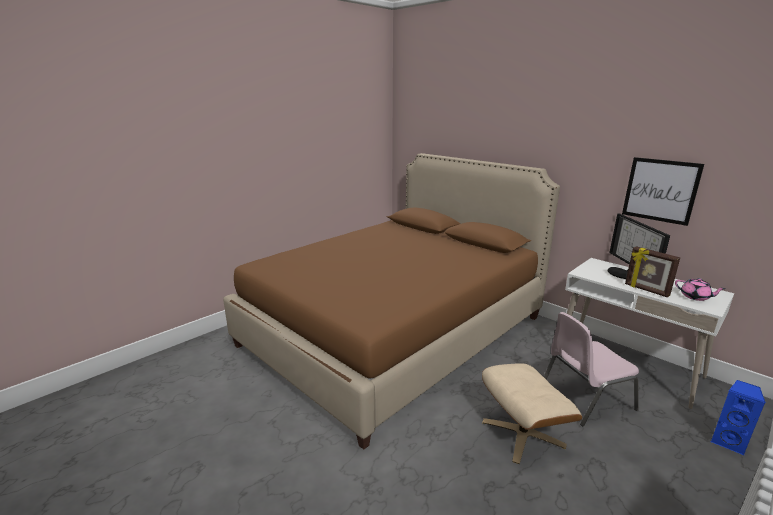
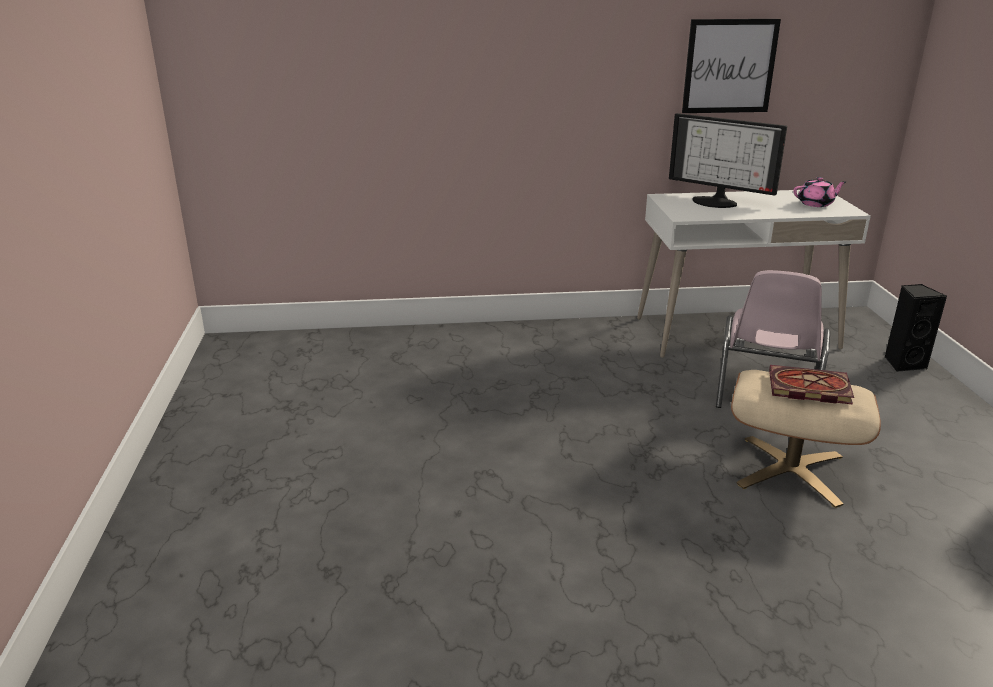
camera: 50 degrees left, 5 degrees up
(394, 331) = (429, 444): brown bed -> none
(527, 384) = (807, 388): none -> book
(646, 290) = (773, 212): picture frame -> none
(728, 442) = (903, 363): blue speaker -> black speaker

